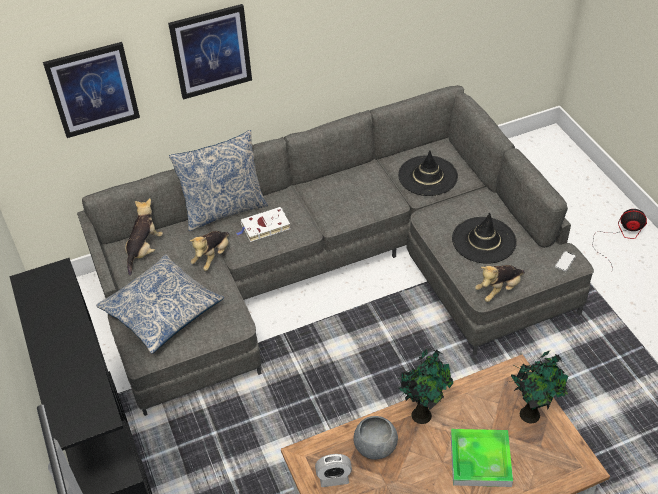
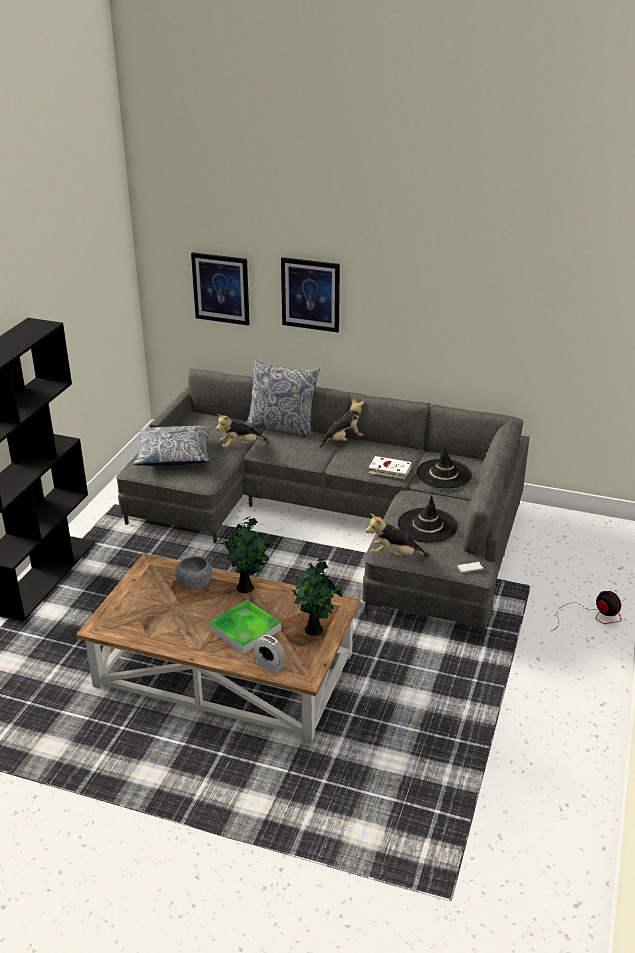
camera: 40 degrees right, 15 degrees down
(144, 250) = (207, 424): plush toy -> plush toy (343, 440)
(264, 227) = (292, 447): white book -> white book (388, 470)
(334, 478) = (149, 583): alarm clock -> alarm clock (270, 665)

